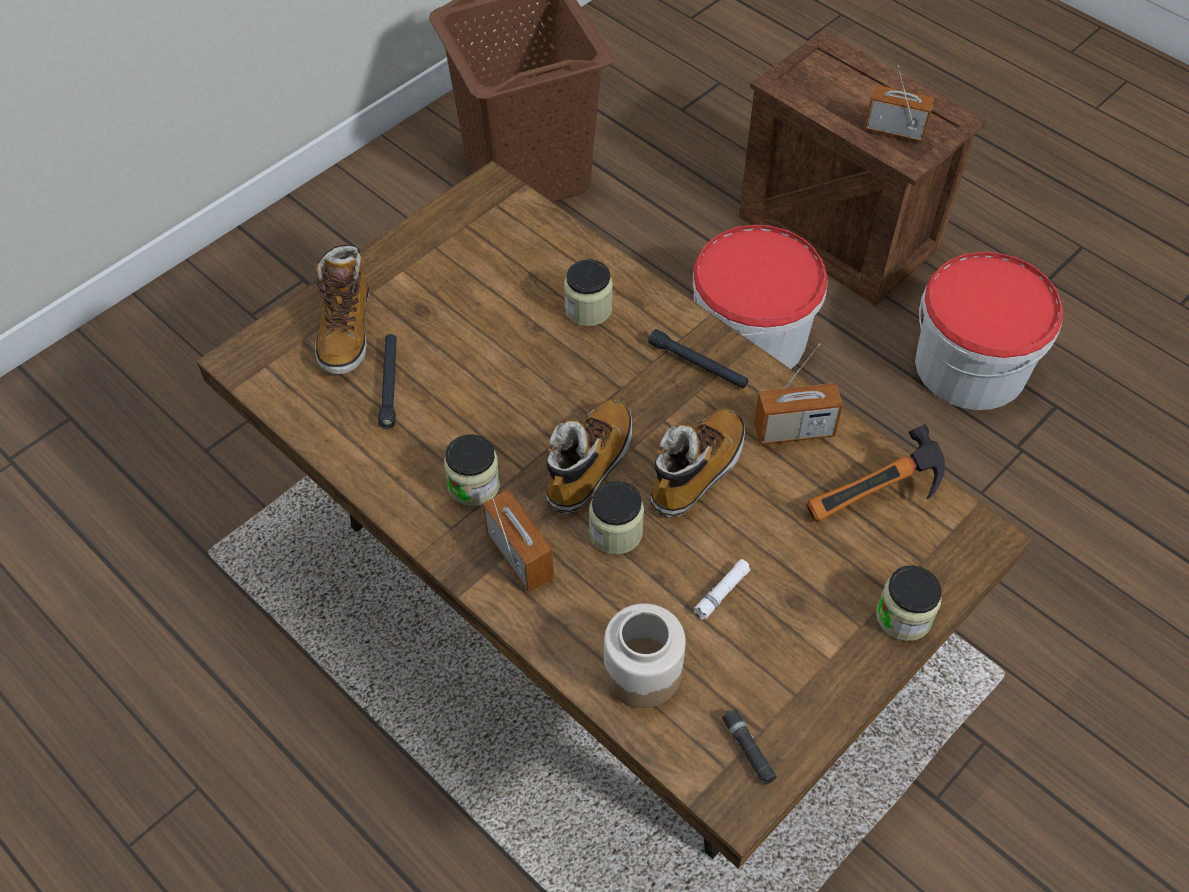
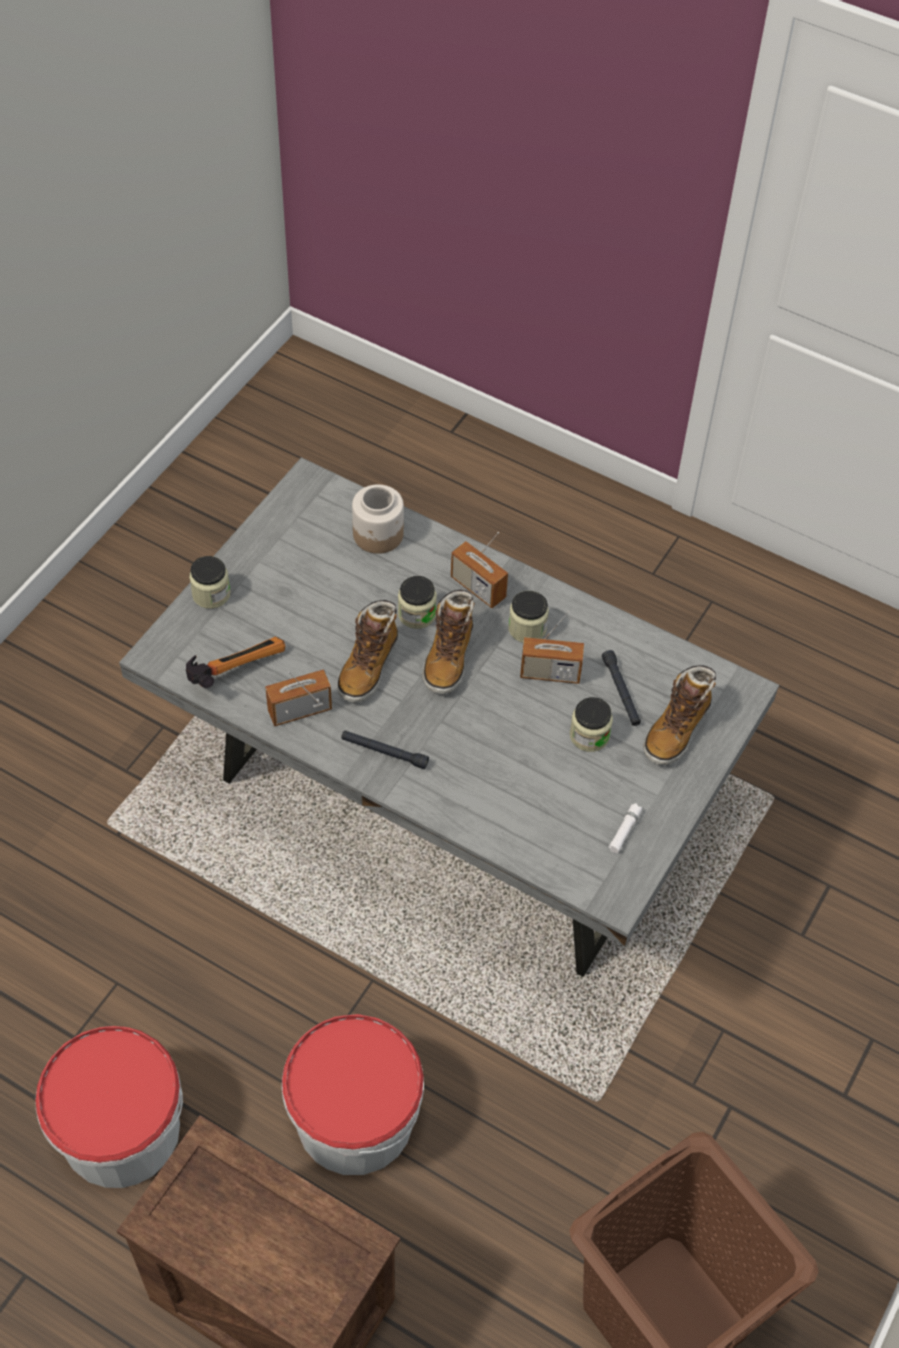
camera: 165 degrees right, 0 degrees up
(346, 331) = (676, 729): boot -> boot turned 135 degrees counterclockwise
(588, 309) = (487, 786): jar -> jar (589, 736)
(590, 610) = (447, 811): brown dining table -> grey dining table
(722, 593) = (335, 588): white flashlight -> white flashlight (624, 831)
(748, 749) = (305, 505): black flashlight -> none
(895, 130) = (223, 1190): radio -> radio (550, 673)

